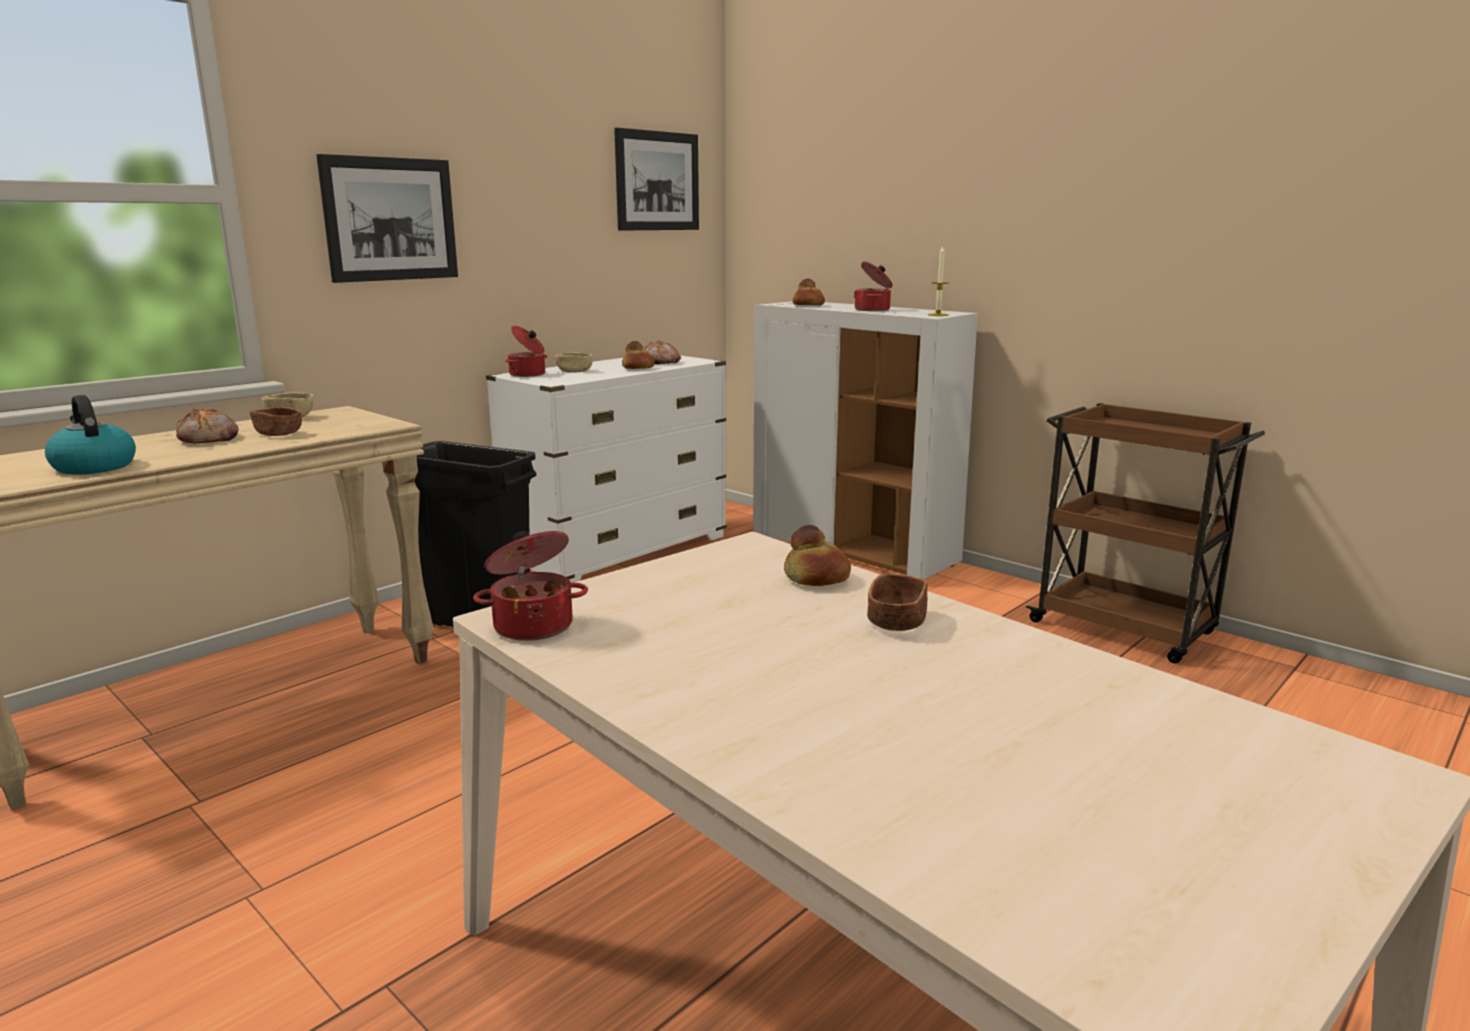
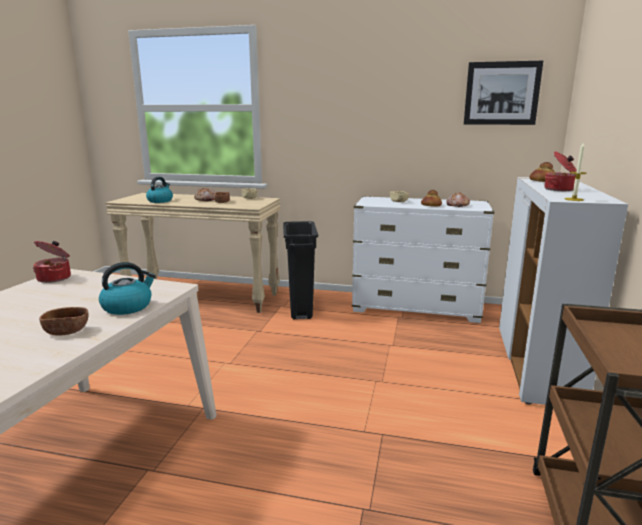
camera: 60 degrees right, 0 degrees up
(390, 219) = (322, 117): picture -> none
(528, 374) = (376, 199): cooking pot -> none
(816, 578) = (128, 306): bread -> kettle

